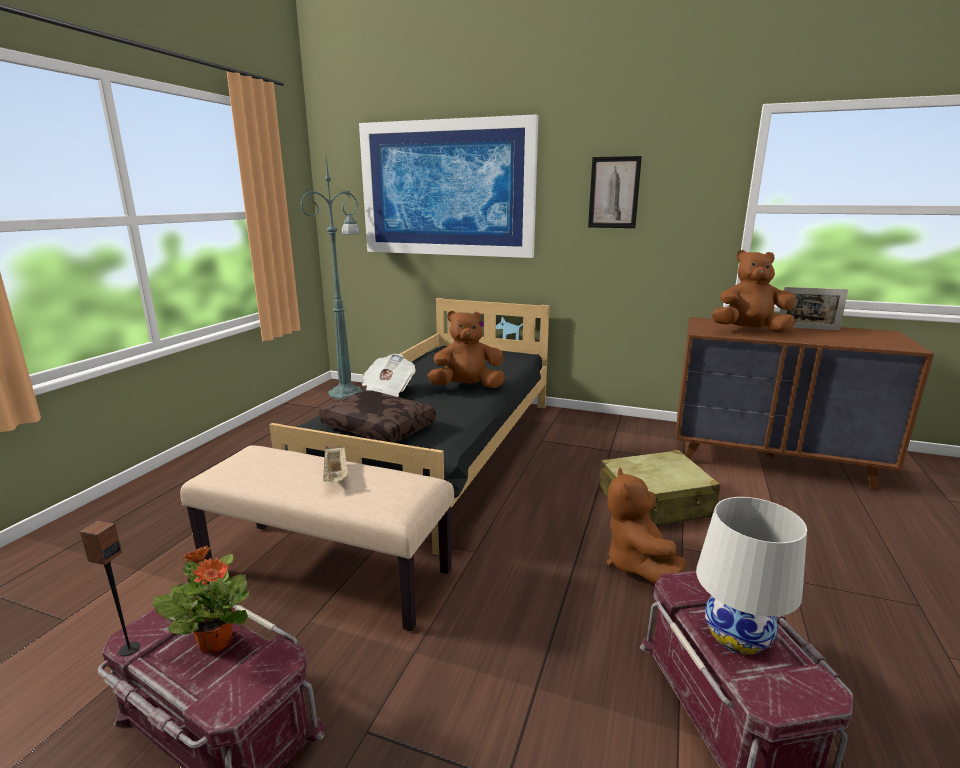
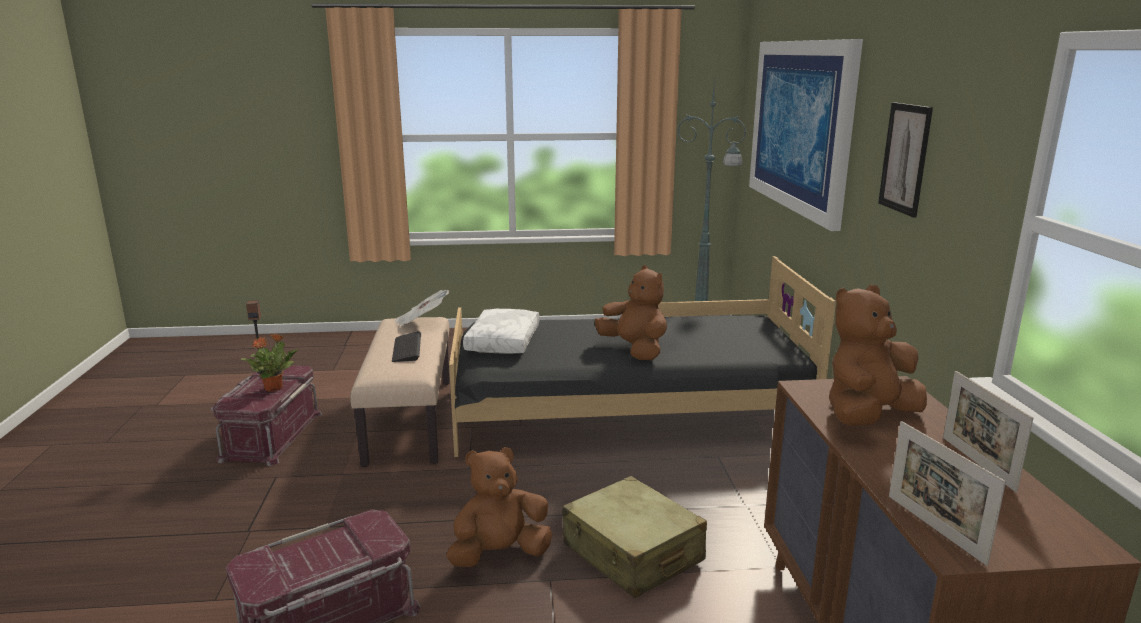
camera: 65 degrees right, 0 degrees up
(336, 475) = (407, 348): beige tray -> keyboard
(380, 427) = (504, 342): brown pillow -> white pillow
(387, 392) = (583, 325): newspaper -> newspaper (421, 322)
(737, 636) = (319, 552): white table lamp -> none
(749, 331) = (868, 417): brown plush toy -> brown plush toy turned 105 degrees counterclockwise
(886, 346) = (934, 528): none -> picture frame

